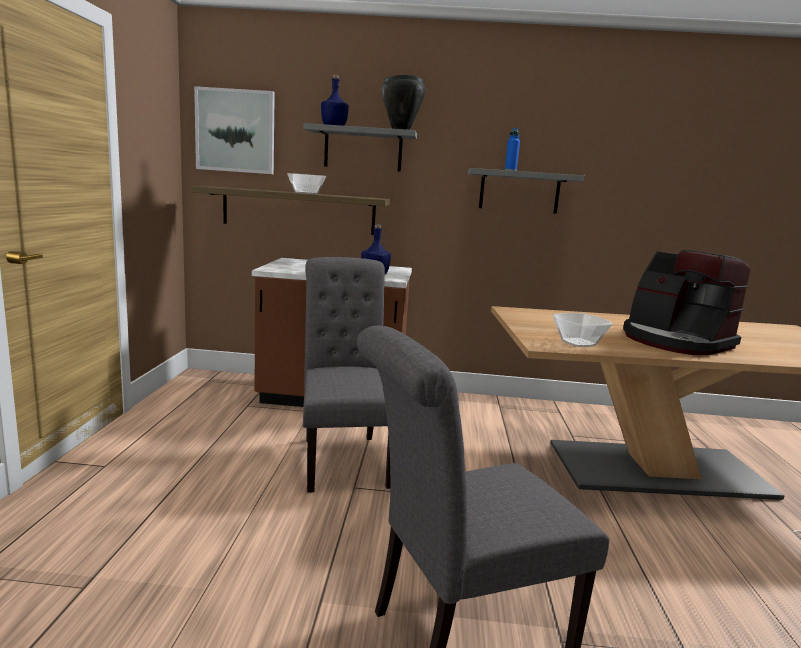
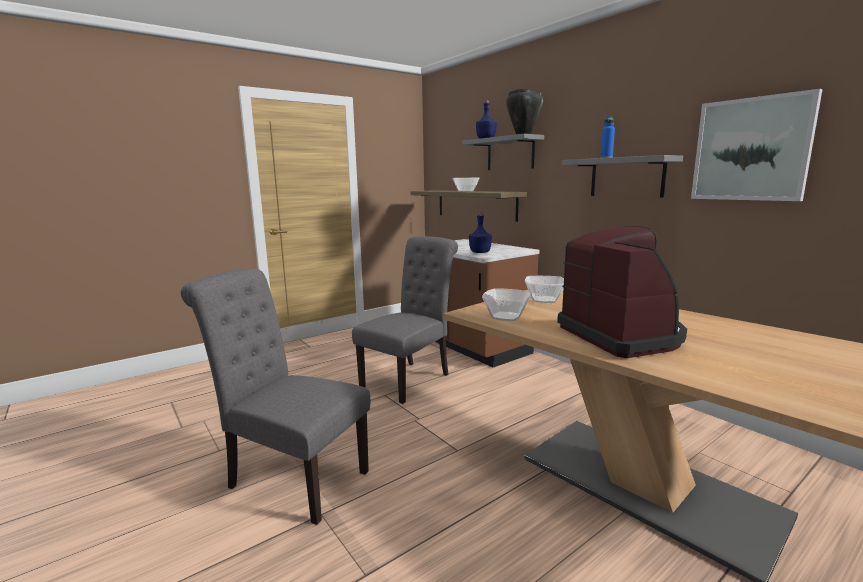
camera: 50 degrees right, 0 degrees up
(235, 131) = (445, 151): picture -> picture (751, 149)
(543, 321) = (543, 299): none -> bowl
(675, 341) = (621, 335): coffee machine -> coffee machine turned 150 degrees clockwise

